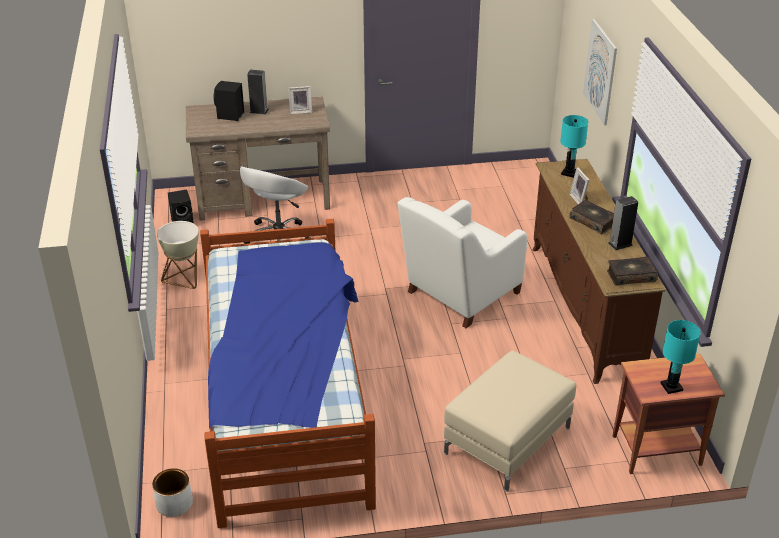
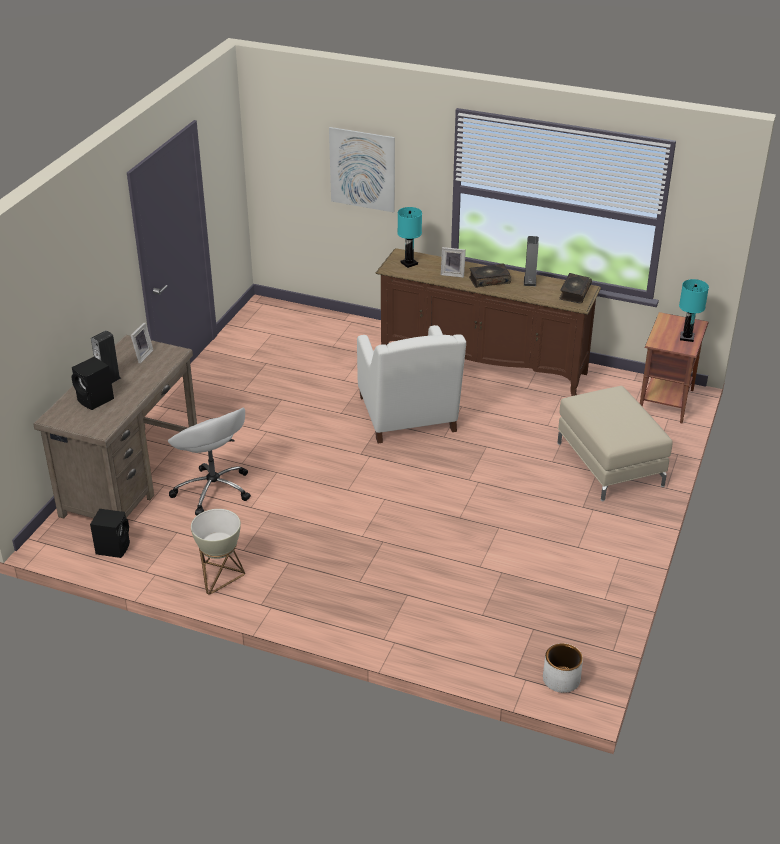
camera: 60 degrees left, 0 degrees up
(286, 400) = (470, 566): bed -> none

